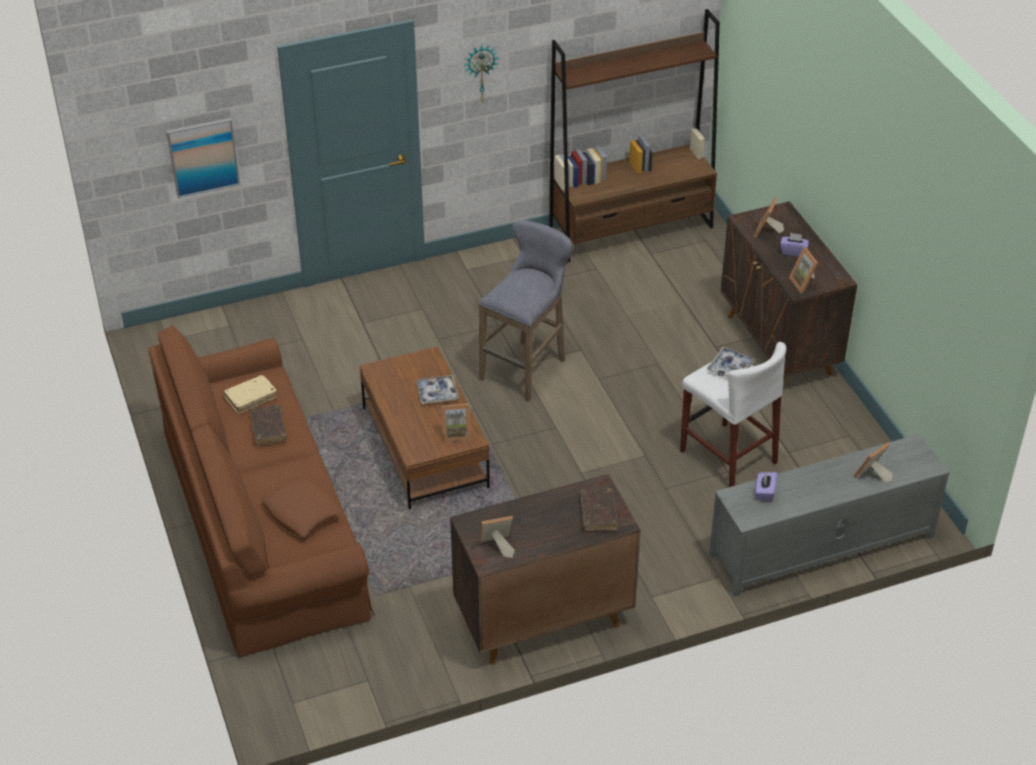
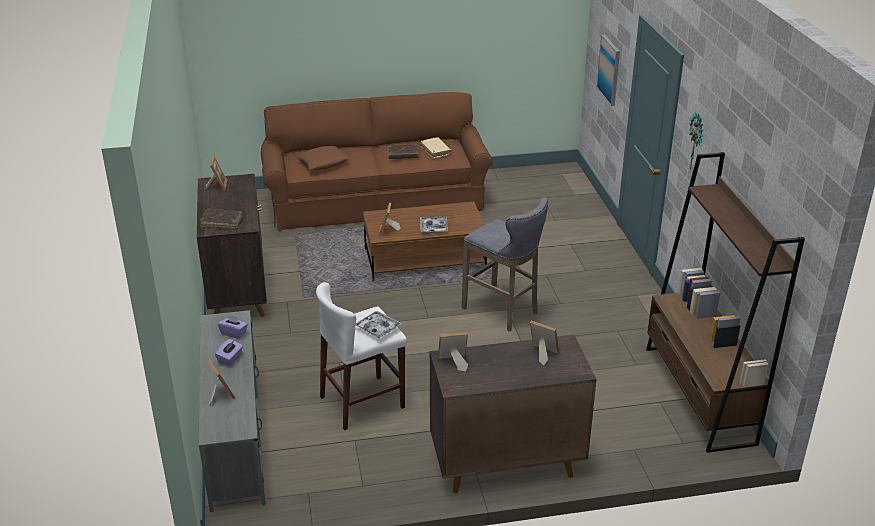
camera: 100 degrees right, 10 degrees down
(793, 252) = (506, 365): purple tissue box -> purple tissue box (230, 359)

